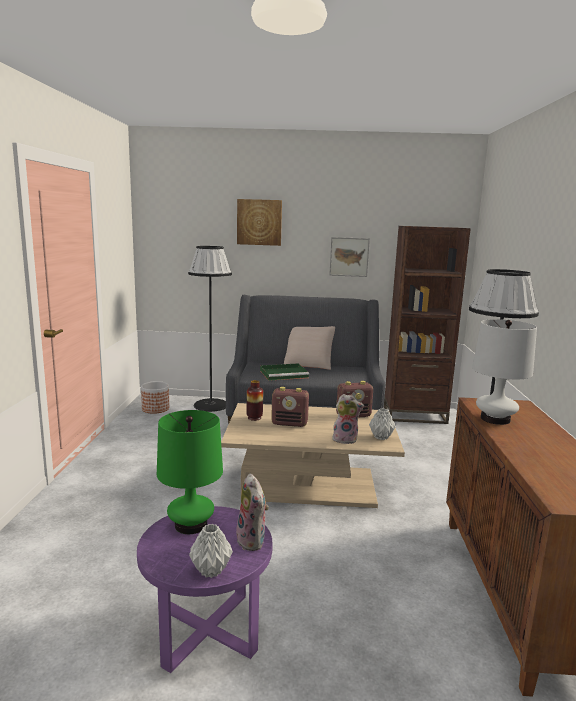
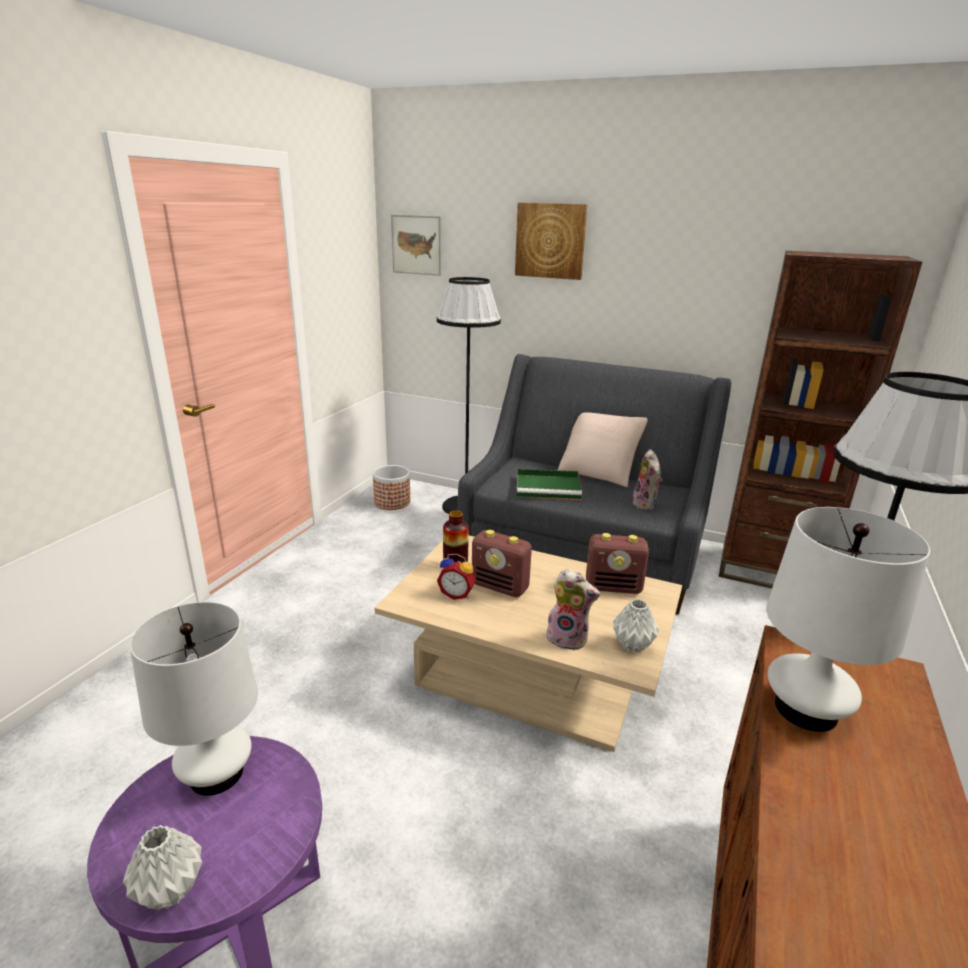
camera: 20 degrees right, 10 degrees up
(191, 525) = (216, 773): green table lamp -> white table lamp
(253, 541) = (277, 840): plush toy -> plush toy (646, 505)
(266, 430) = (457, 594): none -> alarm clock
(349, 257) = (691, 302): picture -> picture (417, 245)

